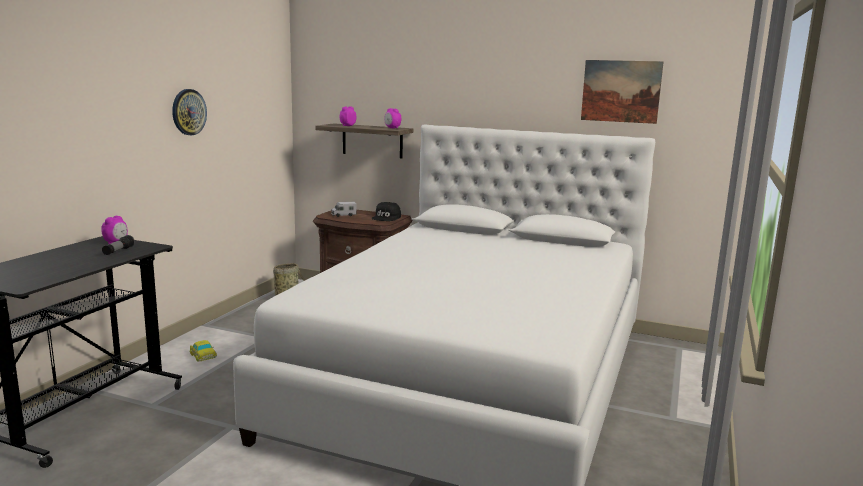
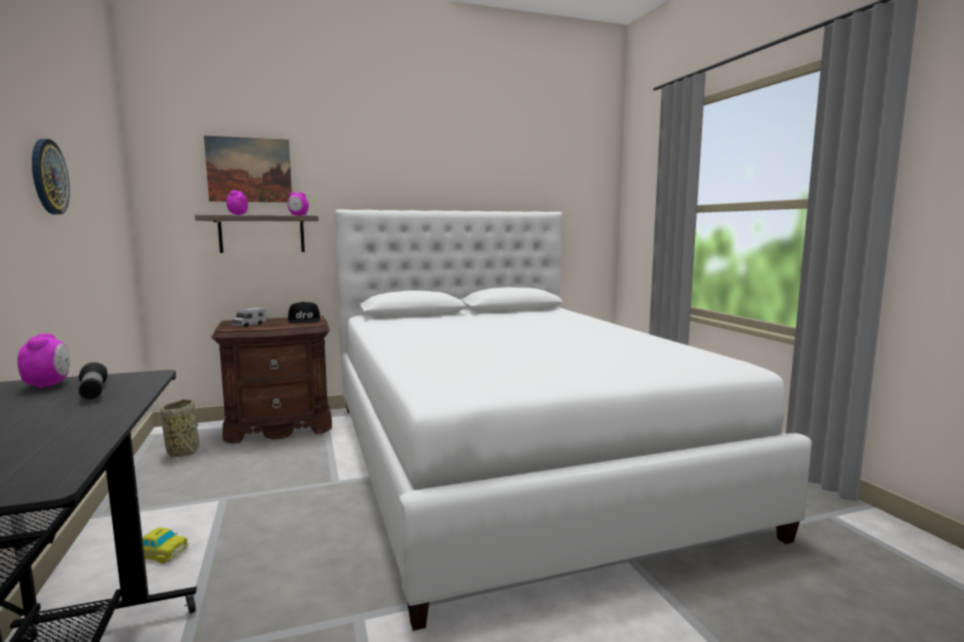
camera: 40 degrees left, 5 degrees down
(621, 91) = (524, 173): picture -> picture (249, 170)

